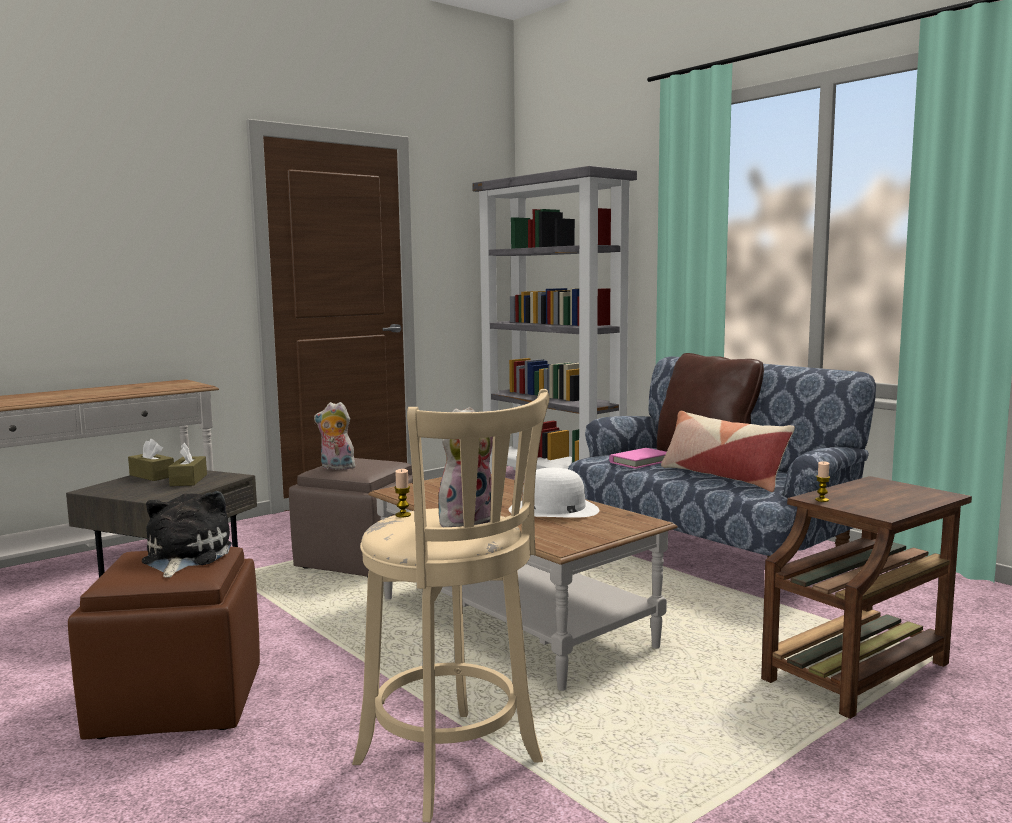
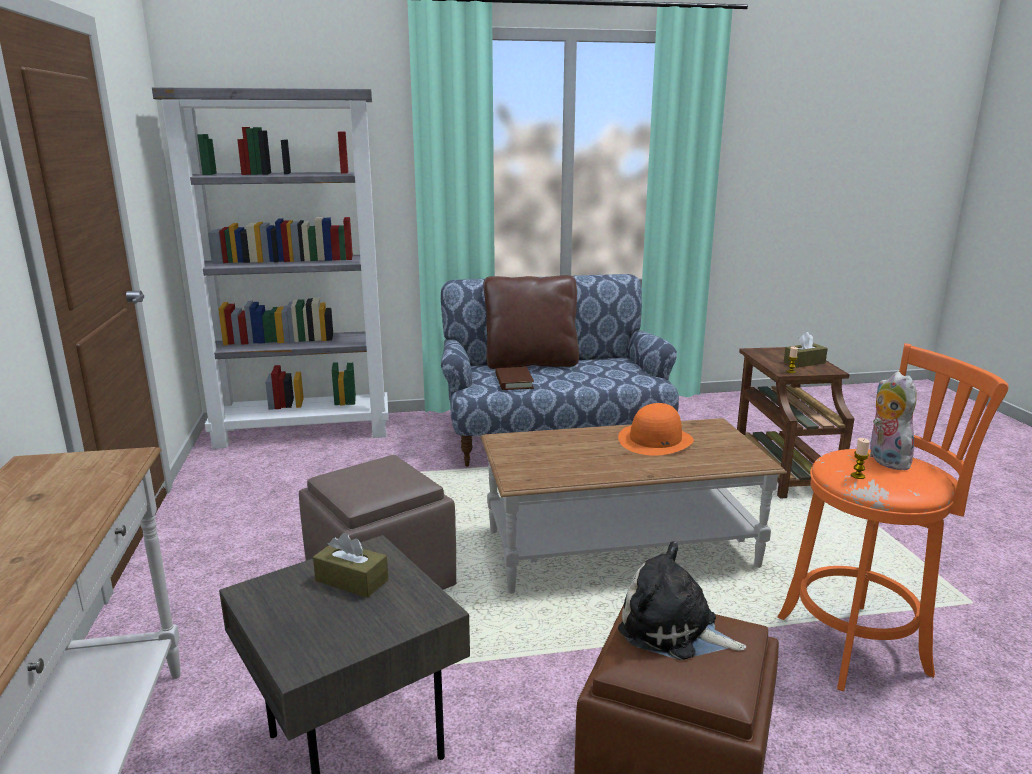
camera: 60 degrees left, 10 degrees up
(152, 476) = (279, 605): brown tissue box -> brown tissue box (804, 362)
(336, 468) = (376, 489): plush toy -> none
(454, 767) = (859, 644): beige stool -> orange stool
(553, 509) = (655, 440): white hat -> orange hat
(640, 461) = (514, 381): pink book -> brown book
(722, 476) = (592, 375): pillow -> none

